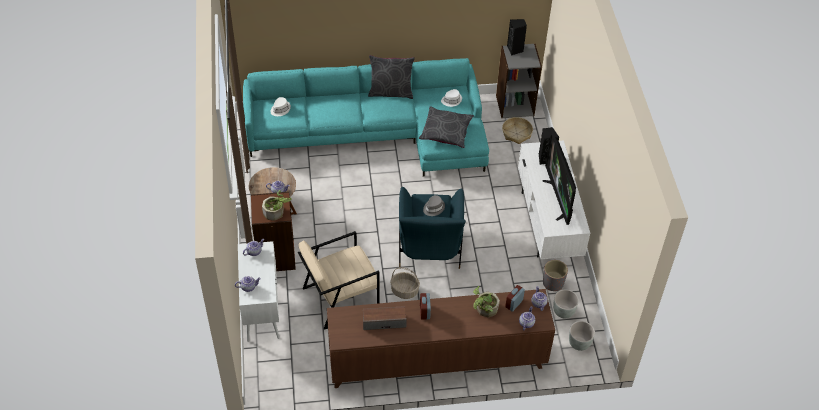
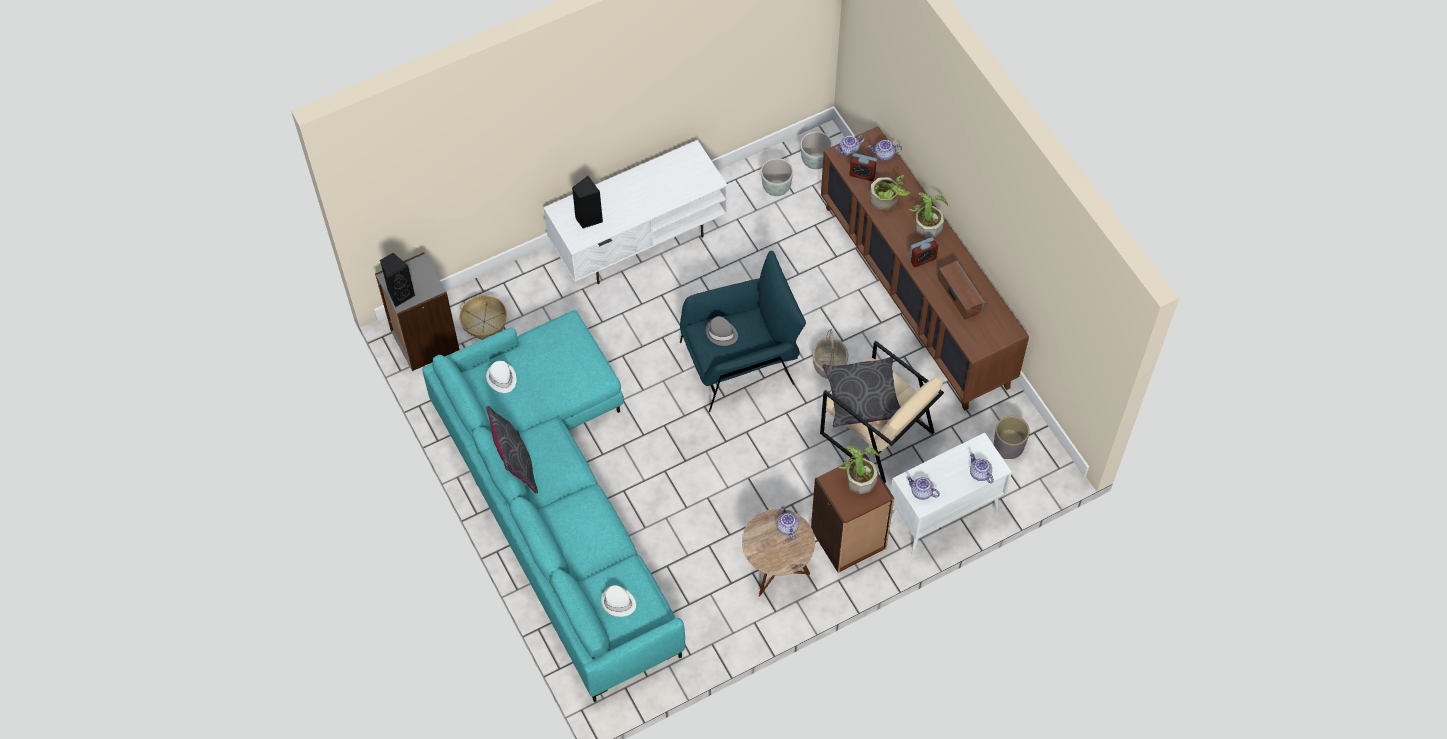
camera: 110 degrees left, 10 degrees up
(446, 131) = (569, 366): grey pillow -> grey pillow (862, 397)
(453, 326) = (927, 224): none -> potted plant
(553, 283) = (737, 209): grey planter -> grey planter (1008, 446)
(559, 199) = (655, 185): television -> none

